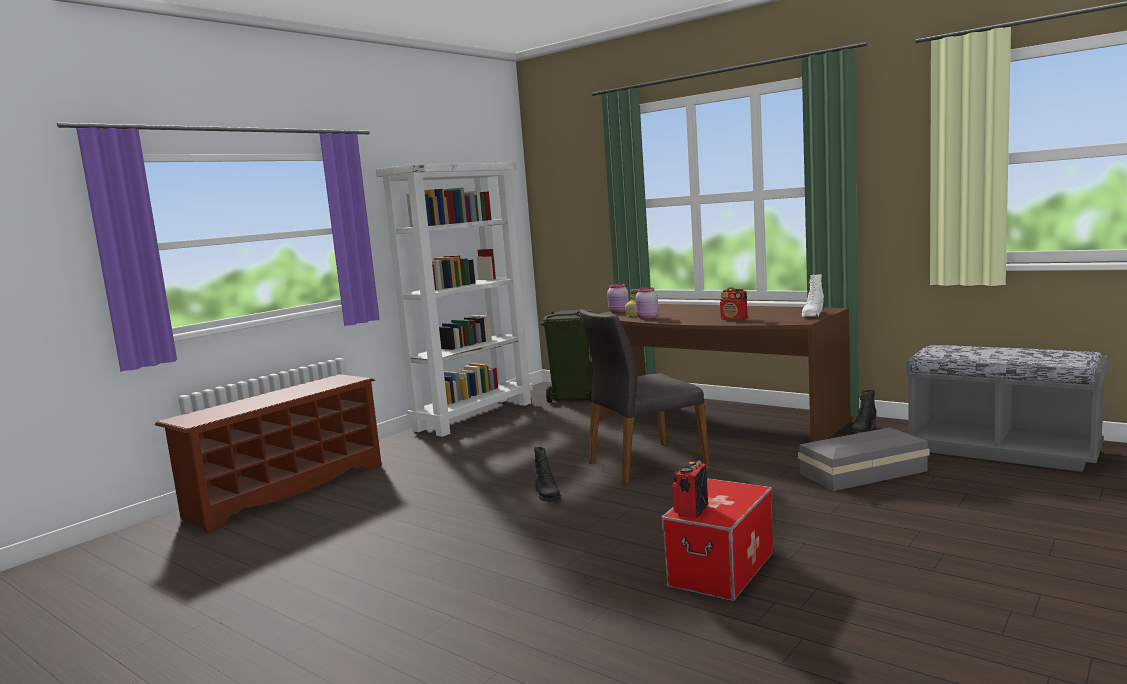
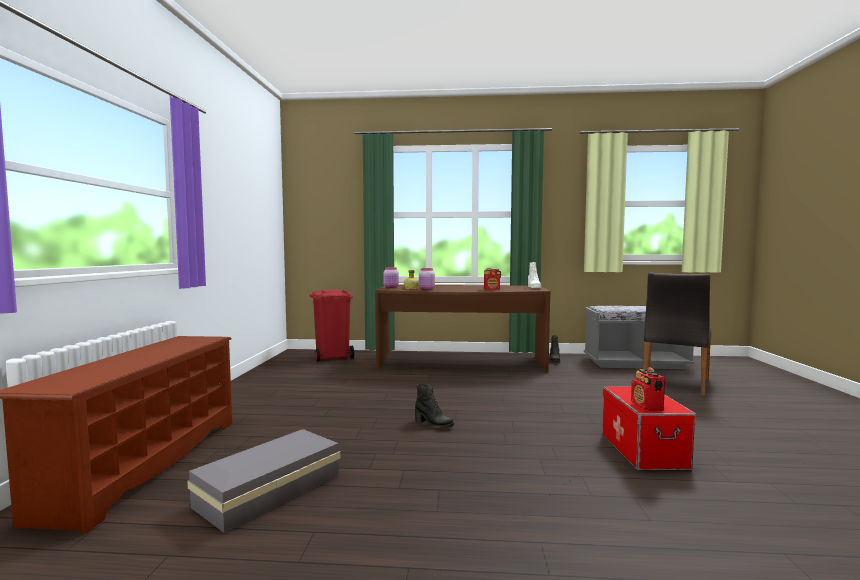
camera: 35 degrees left, 5 degrees down
(474, 416) = (265, 376): white bookcase -> none
(575, 397) = (333, 356): green trash can -> red trash can
(645, 463) = (464, 392): grey chair -> grey chair (674, 383)
(860, 472) = (596, 381): grey storage box -> grey storage box (266, 491)

